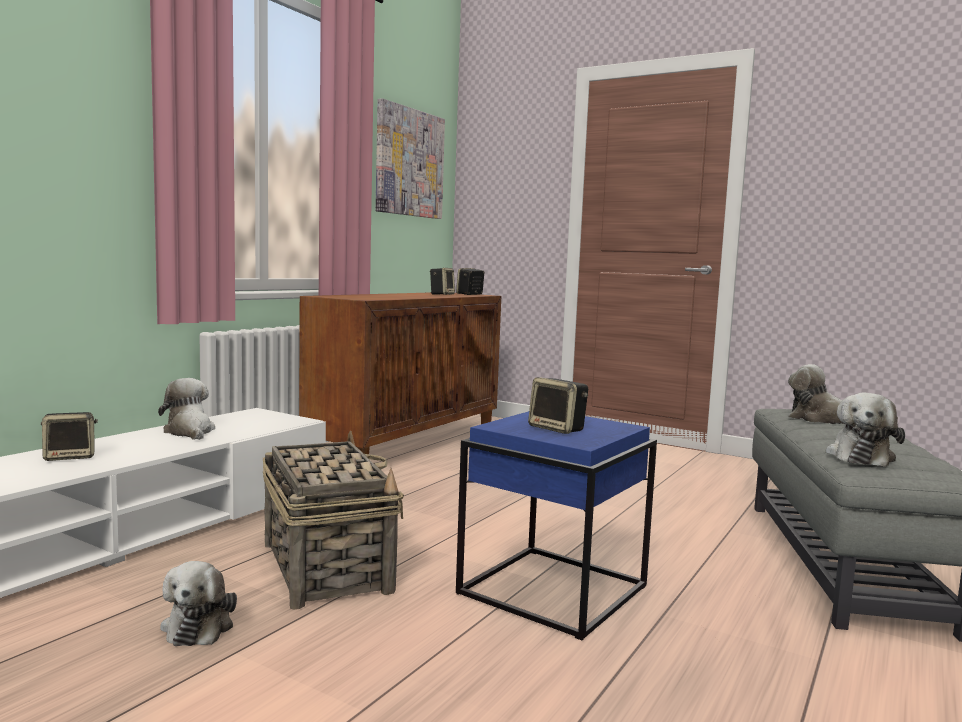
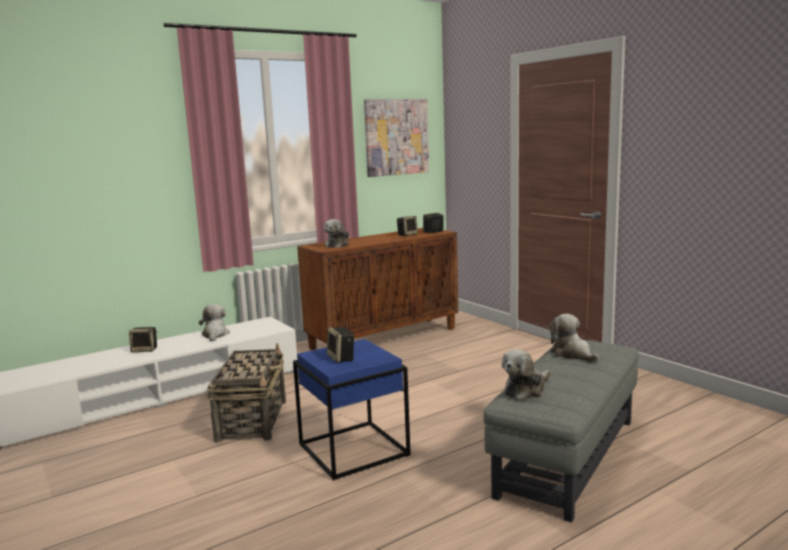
camera: 25 degrees right, 5 degrees up
(199, 625) = (169, 444): plush toy -> plush toy (338, 245)

